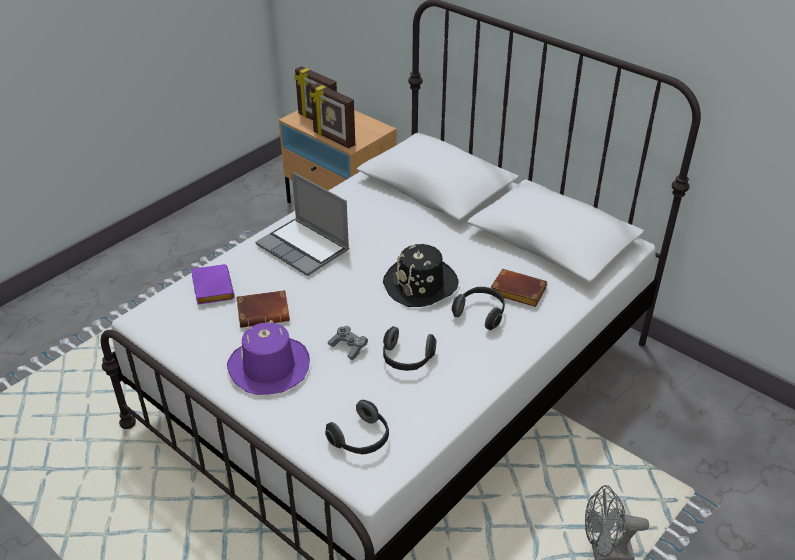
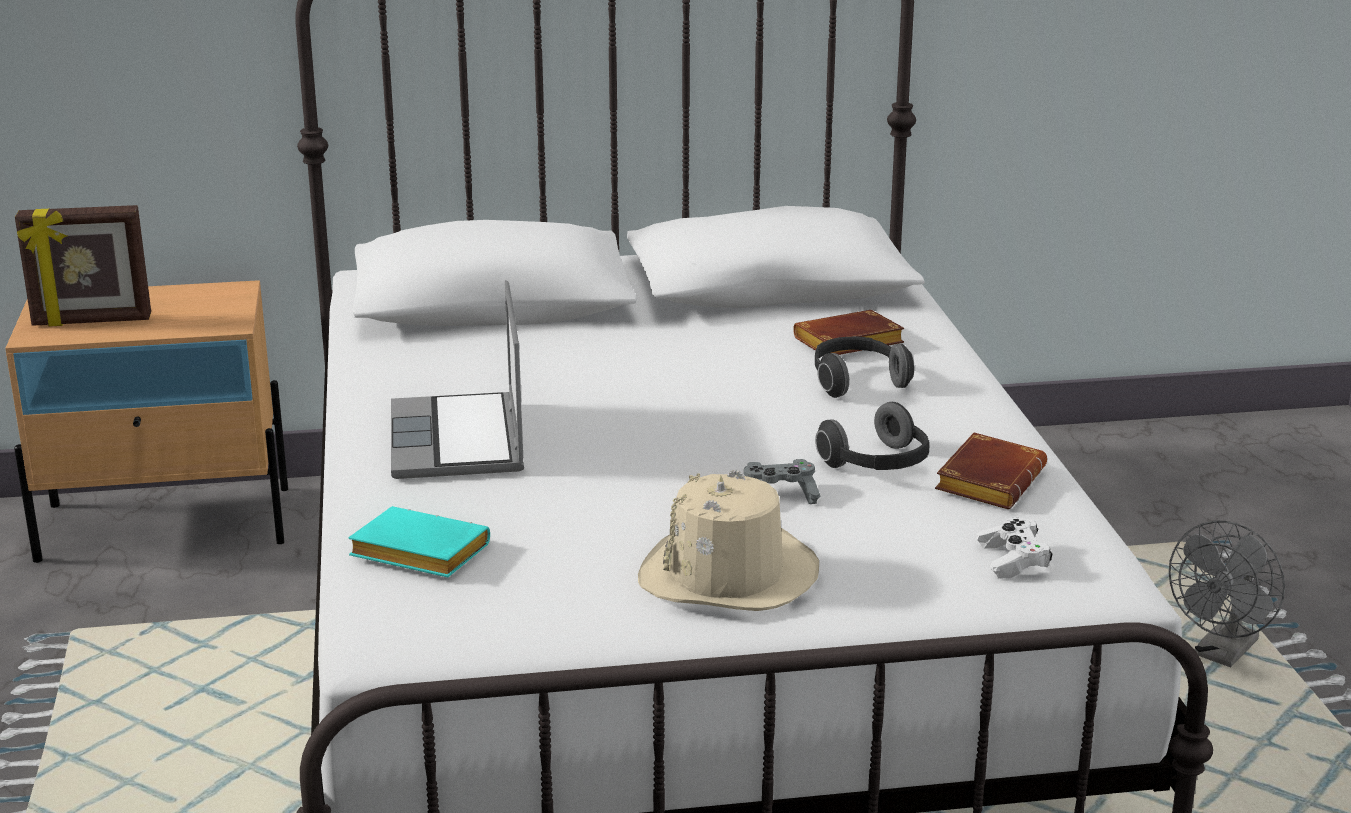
camera: 50 degrees left, 15 degrees down
(211, 287) = (415, 554): purple book -> turquoise book
(265, 312) = (573, 530): brown book -> brown book (988, 480)
(269, 367) = (728, 575): purple hat -> beige hat
(304, 248) = (459, 441): laptop -> laptop turned 90 degrees clockwise
(333, 139) = (177, 329): picture frame -> none
(361, 439) = (1012, 560): headphones -> white game controller
(421, 285) = (719, 394): black hat -> none

